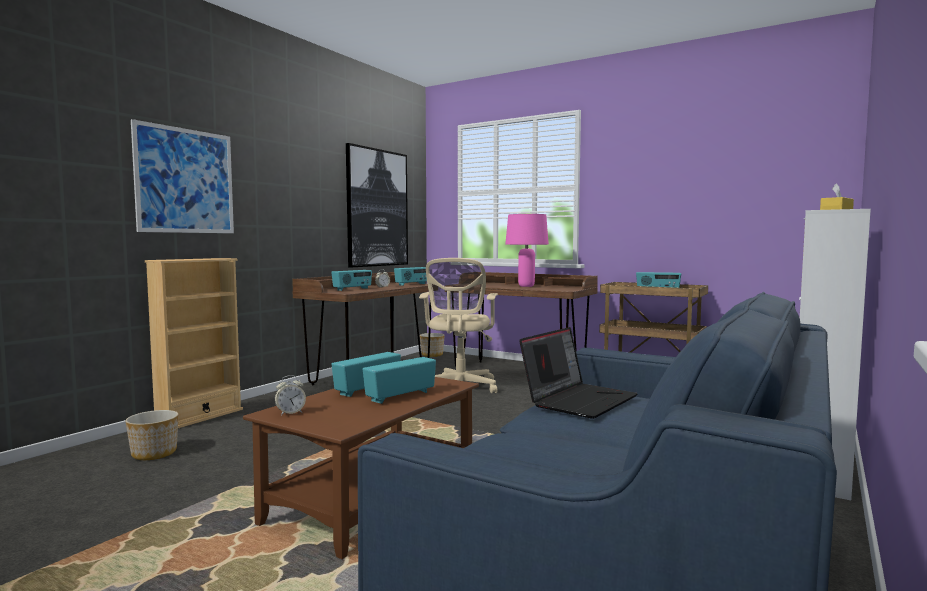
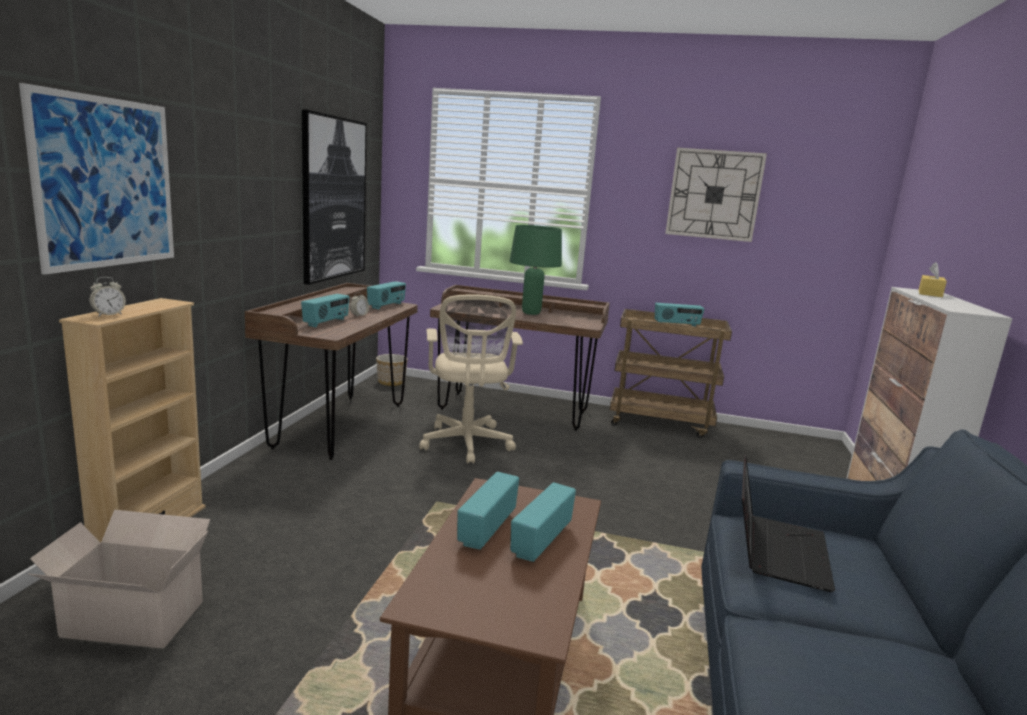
camera: 20 degrees left, 10 degrees up
(154, 453) = (131, 618): planter -> cardboard box
(290, 413) = (440, 601): alarm clock -> alarm clock (108, 315)
(526, 286) = (531, 313): pink table lamp -> green table lamp
(683, 174) = (714, 194): none -> wall clock

